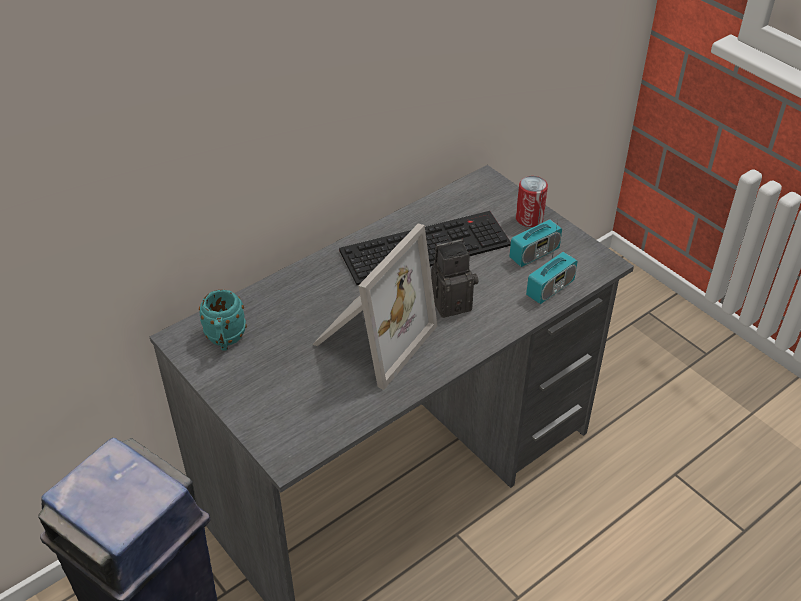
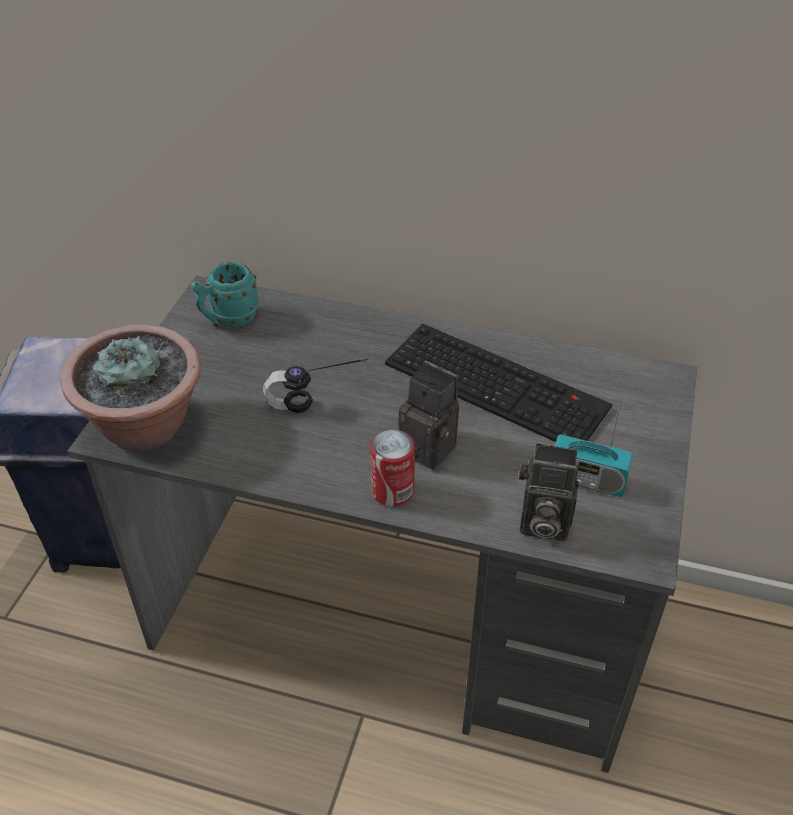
camera: 55 degrees right, 0 degrees up
(299, 432) = (146, 427): none -> potted plant
(370, 338) = (317, 412): picture frame -> headphones
(529, 218) = (644, 446): can -> can (392, 491)
(550, 288) = (541, 523): radio -> camera

